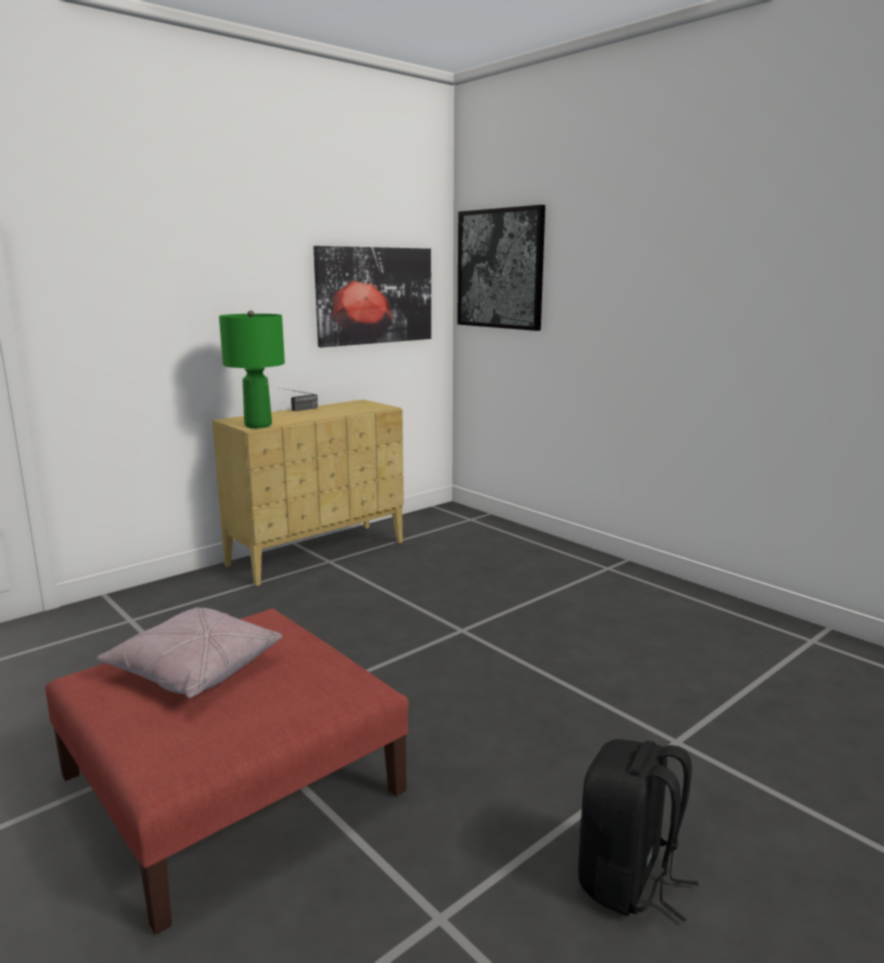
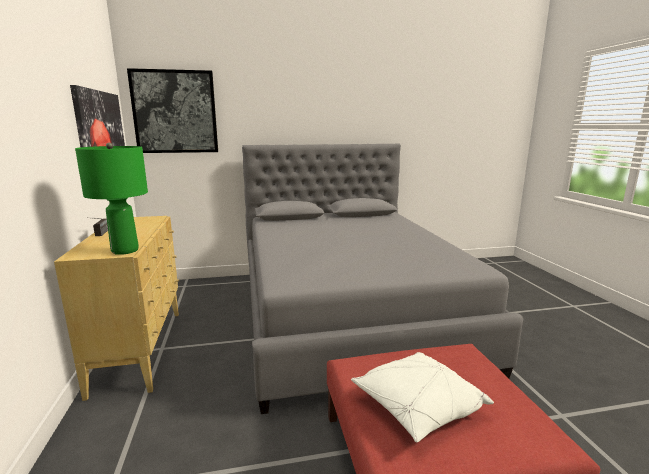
camera: 60 degrees left, 0 degrees up
(194, 670) = (417, 407): purple pillow -> white pillow
(541, 637) = (348, 315): none -> grey bed
(628, 880) = (539, 360): black backpack -> none

